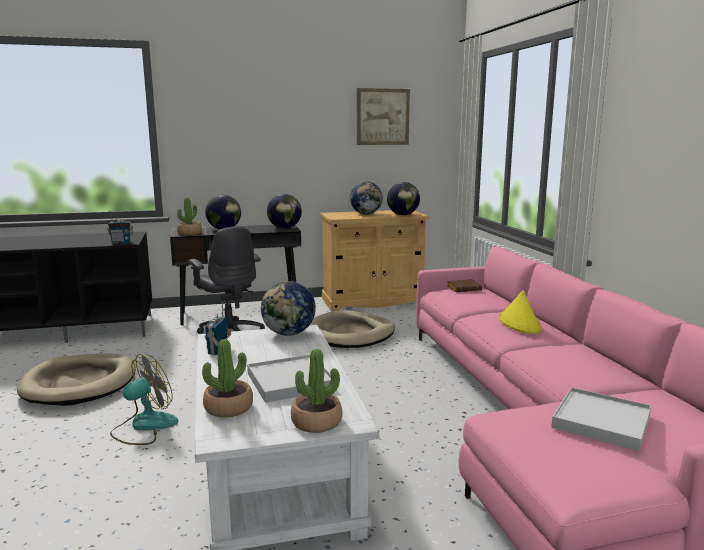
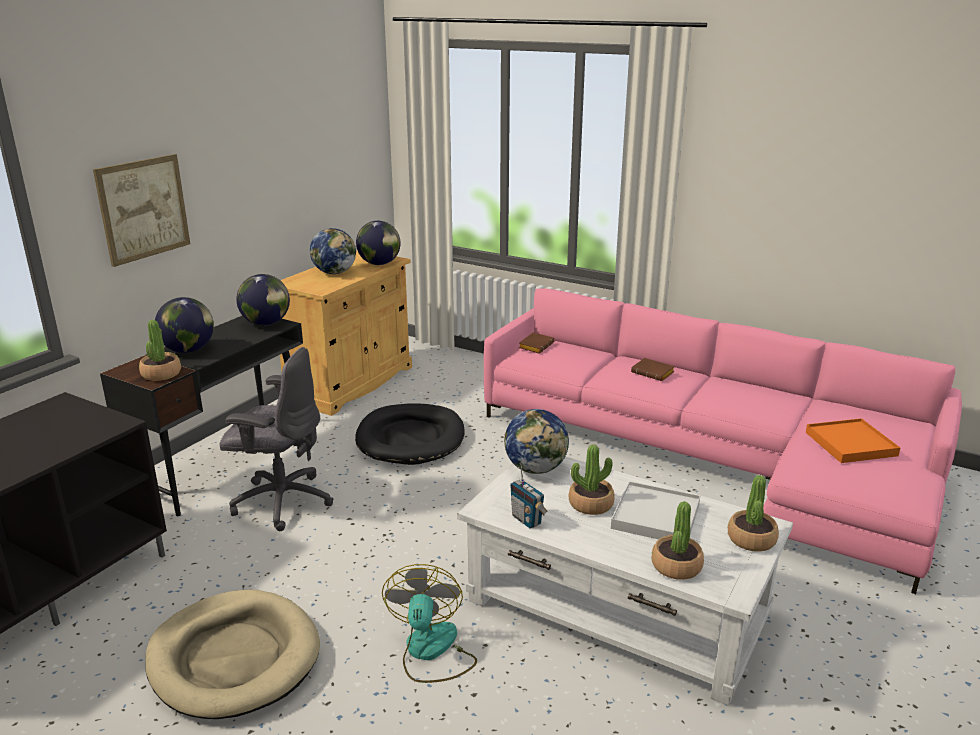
camera: 45 degrees left, 10 degrees up
(121, 242) = (105, 427): radio -> none
(271, 359) = (591, 504): none -> potted plant
(349, 334) = (411, 438): beige dog bed -> black dog bed
(382, 117) = (317, 131): picture -> picture (143, 209)
(519, 323) = (654, 373): yellow hat -> brown book
(601, 422) = (850, 444): white tray -> orange tray

